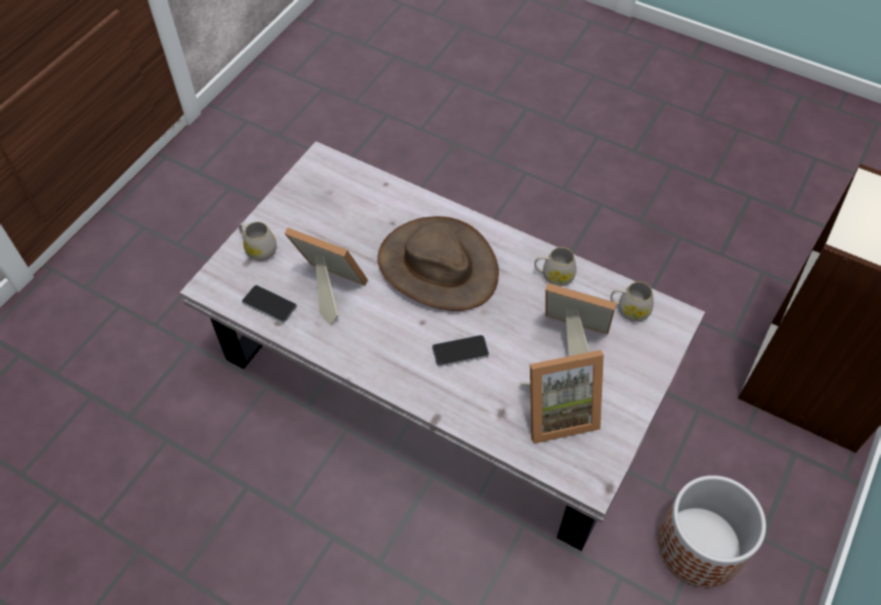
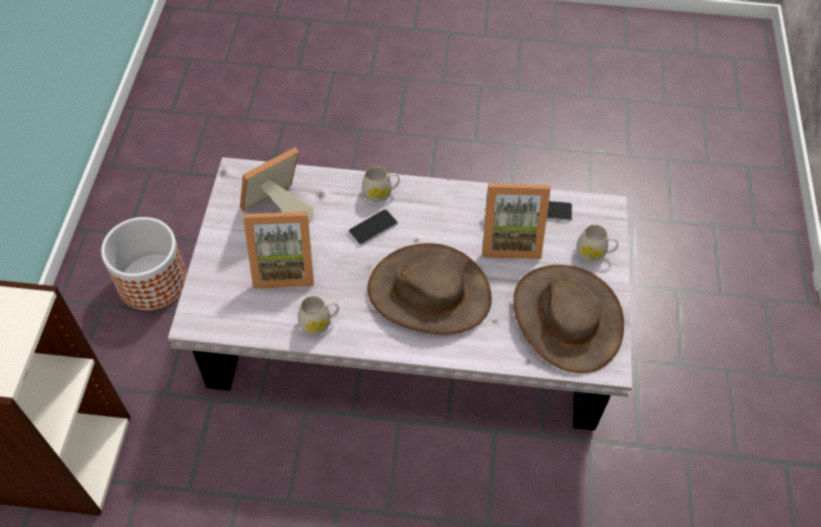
camera: 155 degrees right, 0 degrees up
(328, 204) = (566, 318): none -> brown hat
(629, 310) = (239, 313): white mug -> white mug (380, 193)

